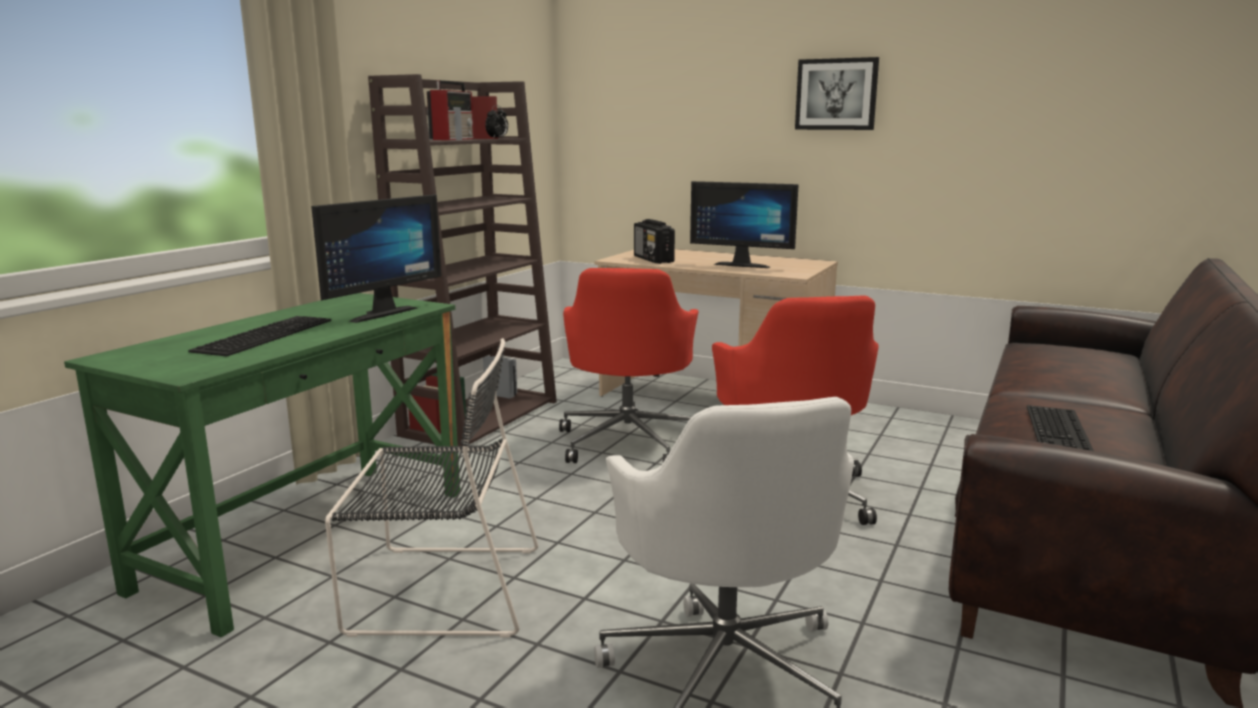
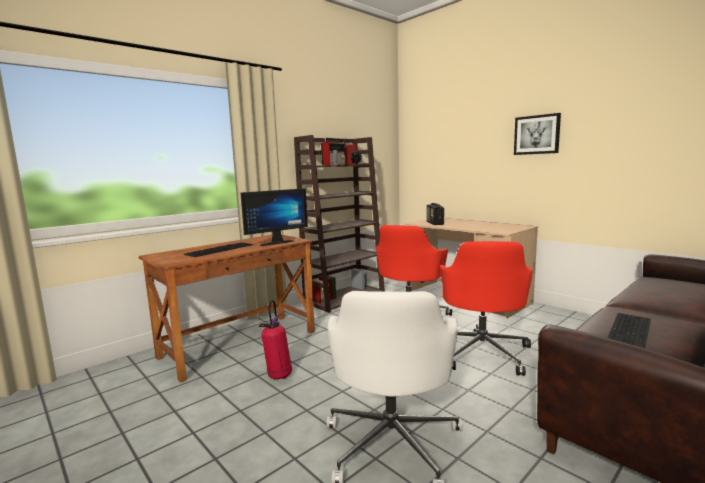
camera: 20 degrees right, 5 degrees down
(308, 538) = (239, 344): green desk -> brown desk
(439, 589) = (279, 376): black chair -> fire extinguisher
(743, 264) = (480, 226): monitor -> none

